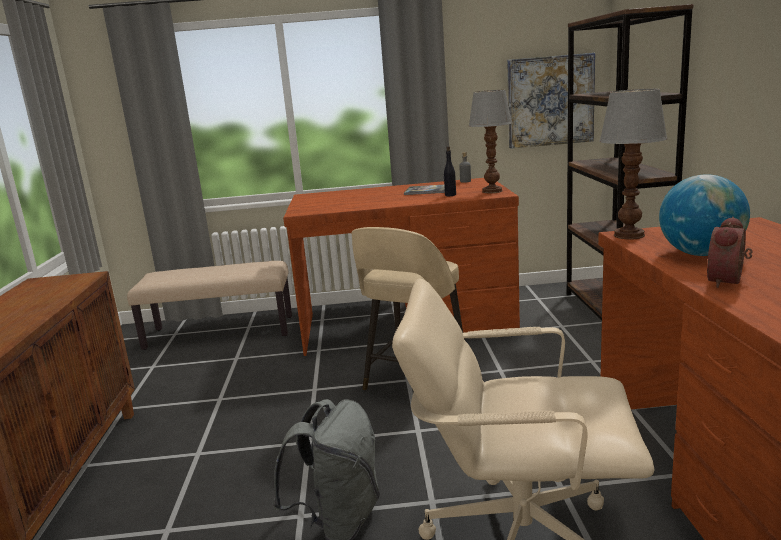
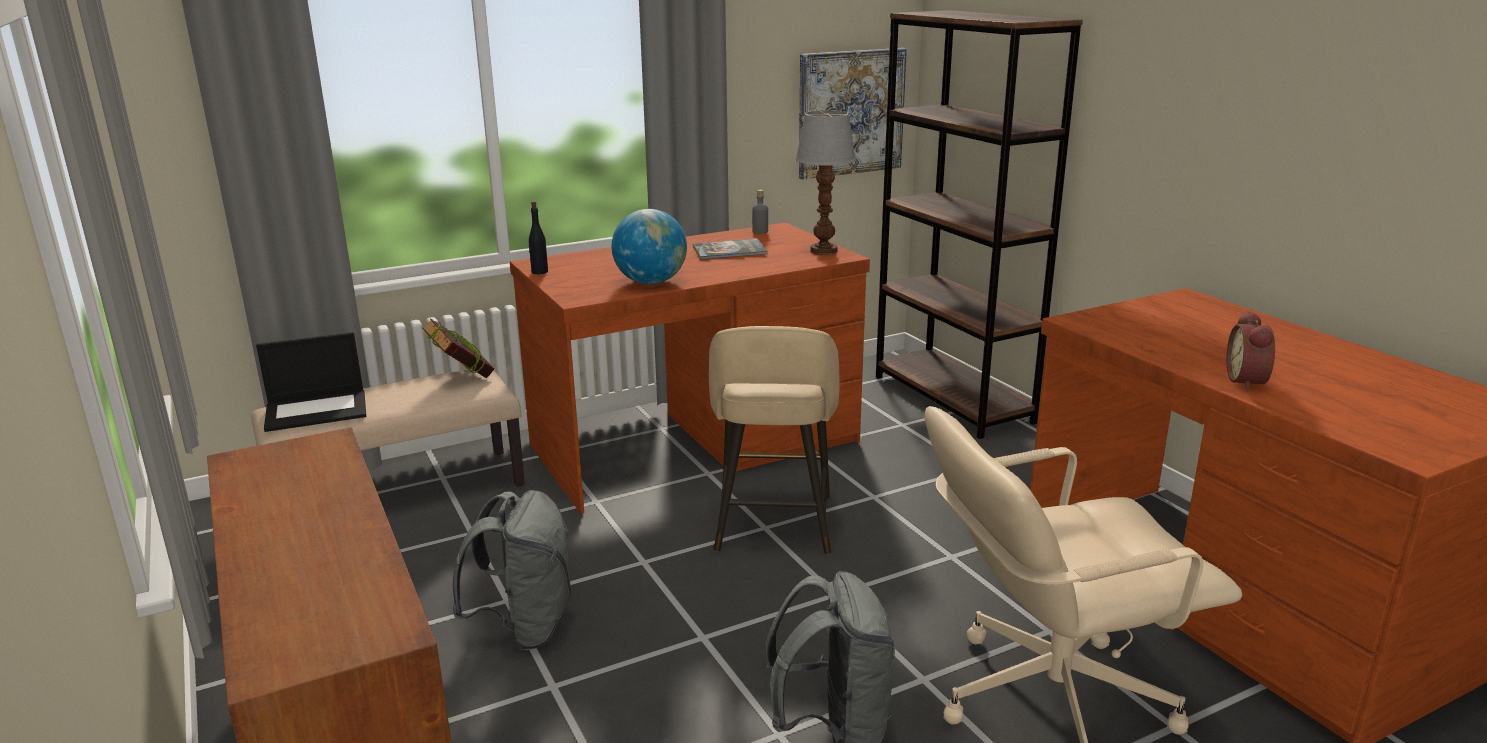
camera: 25 degrees left, 5 degrees up
(169, 275) = (317, 410): none -> laptop
(214, 416) = (525, 627): none -> grey backpack
(257, 265) = (462, 378): none -> book
(450, 195) = (772, 259): black bottle -> black bottle (539, 272)
(629, 235) = (1083, 322): table lamp -> none
(700, 254) = (1184, 345): globe -> globe (650, 282)

